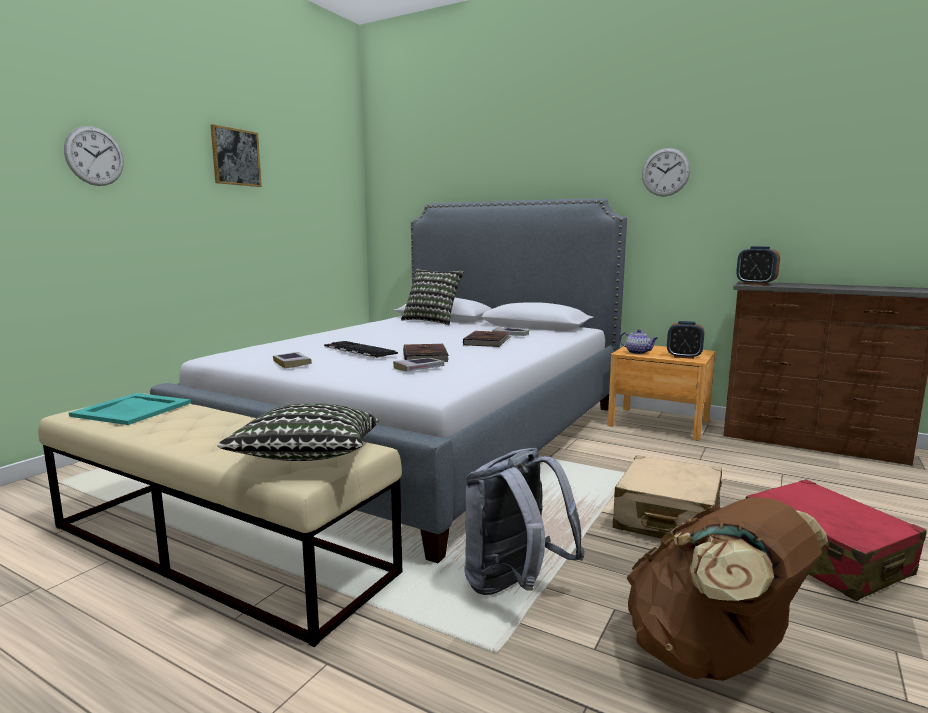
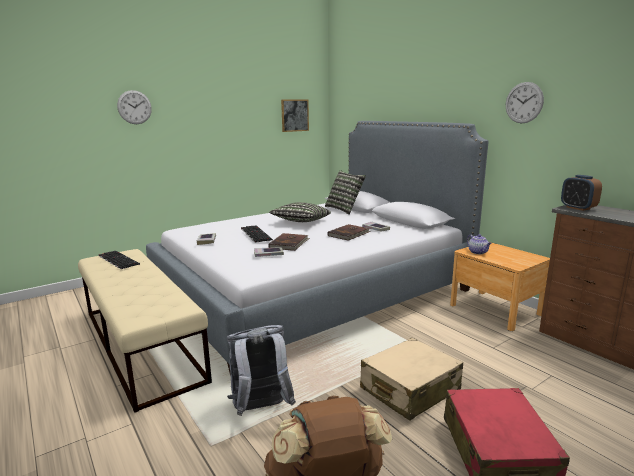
camera: 25 degrees right, 5 degrees up
(131, 409) = (117, 260): turquoise tray -> keyboard
(235, 157) = (225, 96): picture -> picture (294, 115)
(308, 458) = (151, 309): pillow -> pillow (301, 222)
(684, 356) = (511, 261): alarm clock -> none

